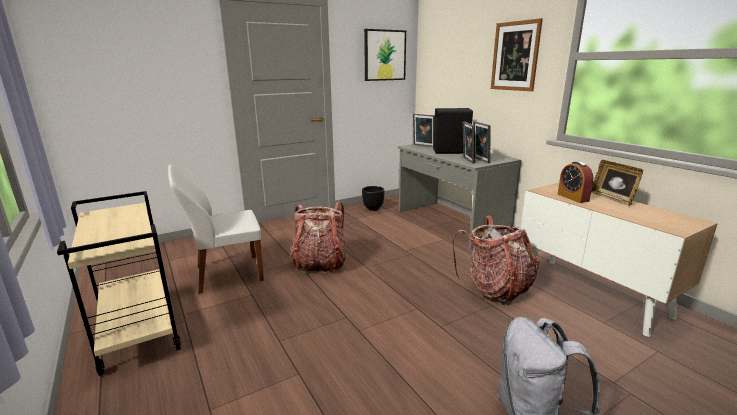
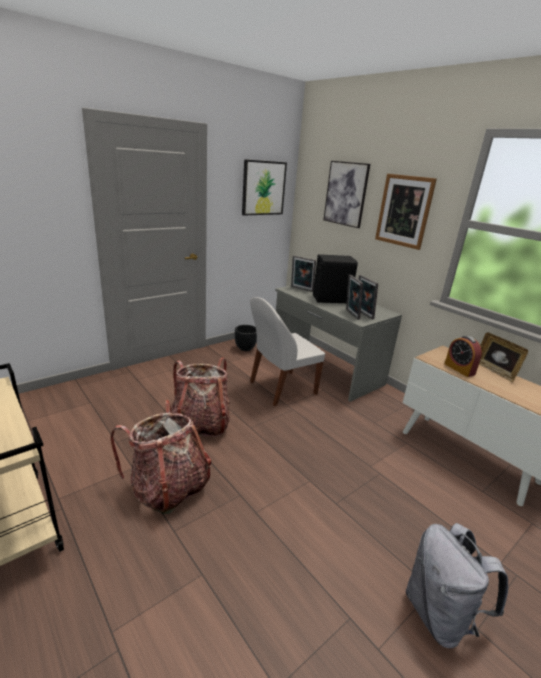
camera: 10 degrees left, 5 degrees up
(226, 274) = (99, 440): white chair -> white chair (281, 388)
(461, 51) = (346, 194): none -> picture
(495, 289) = (381, 454): backpack -> backpack (168, 488)

